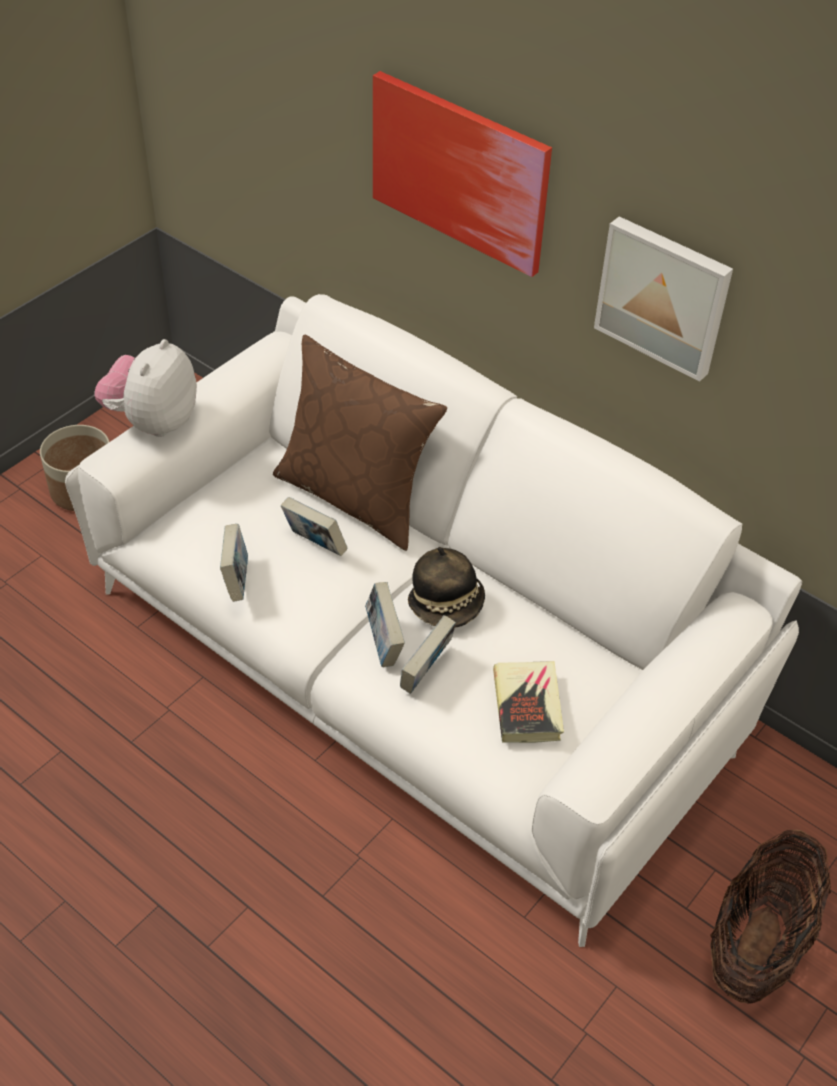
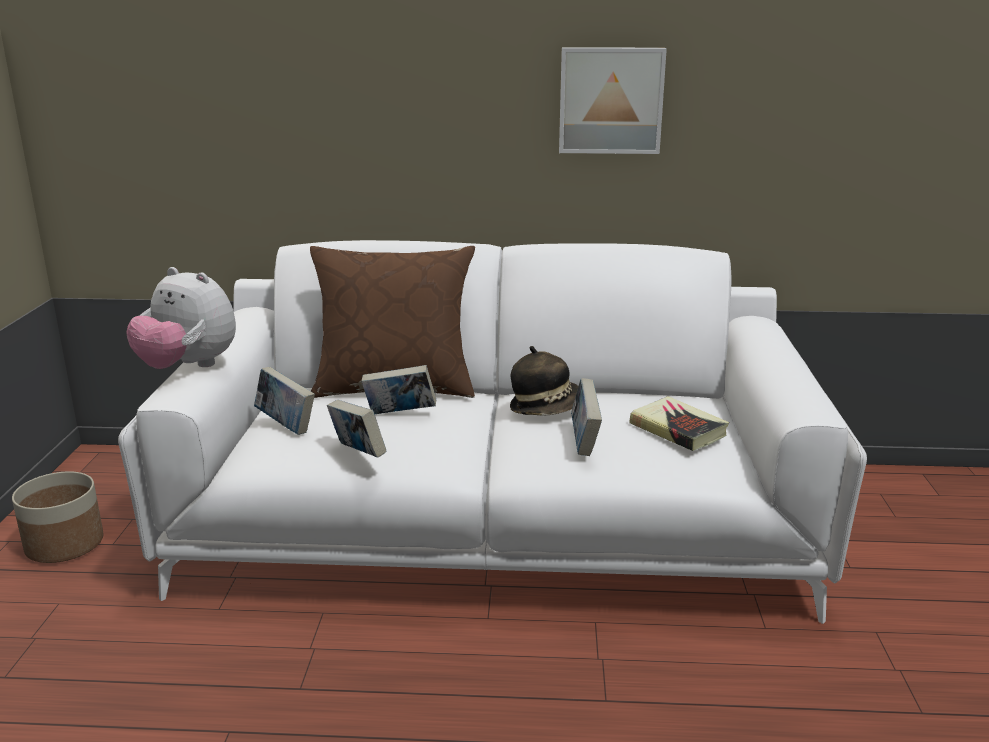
camera: 35 degrees left, 25 degrees down
(153, 422) = (188, 367): plush toy -> plush toy turned 45 degrees counterclockwise
(384, 643) = (528, 441): book -> book (286, 425)
(459, 172) = (406, 74): picture -> none
(757, 943) = (912, 562): basket -> none

